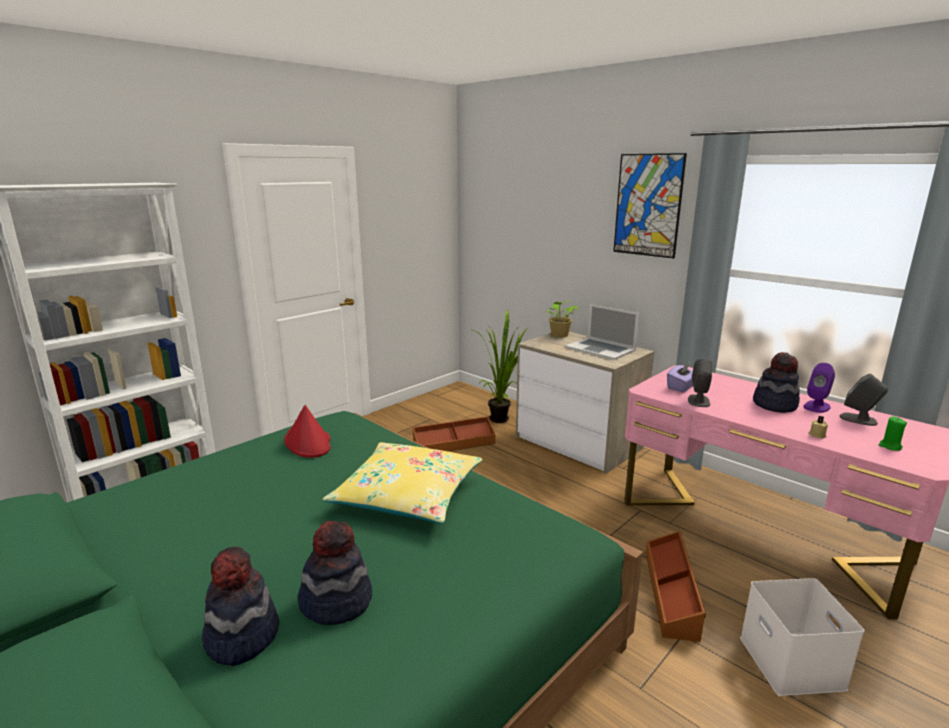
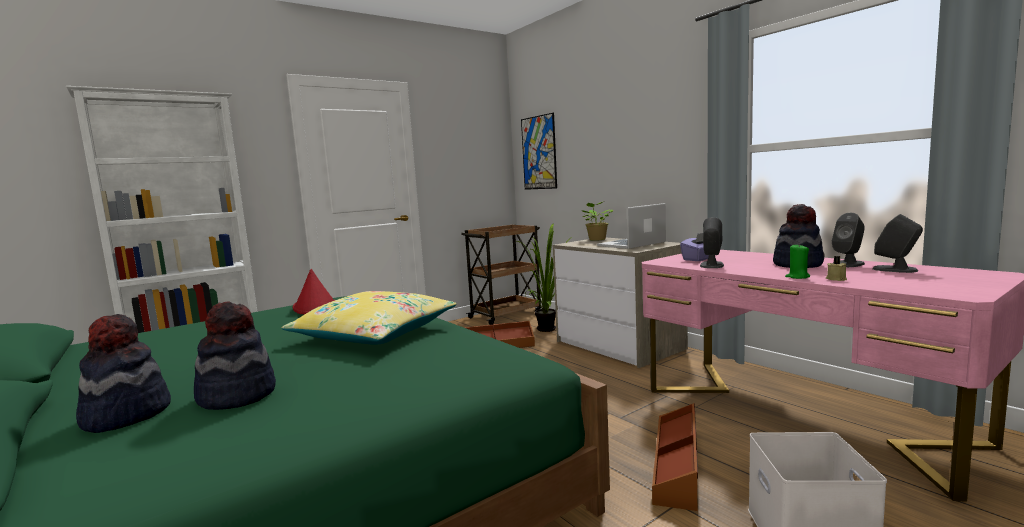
camera: 10 degrees right, 10 degrees down
(449, 397) = (506, 315): none -> brown cart
(600, 349) = (632, 244): laptop -> laptop turned 90 degrees clockwise
(648, 205) = (668, 100): picture -> picture (539, 152)
(817, 406) = (848, 264): purple speaker -> grey speaker
(890, 446) = (925, 283): green candle -> green candle (797, 277)

